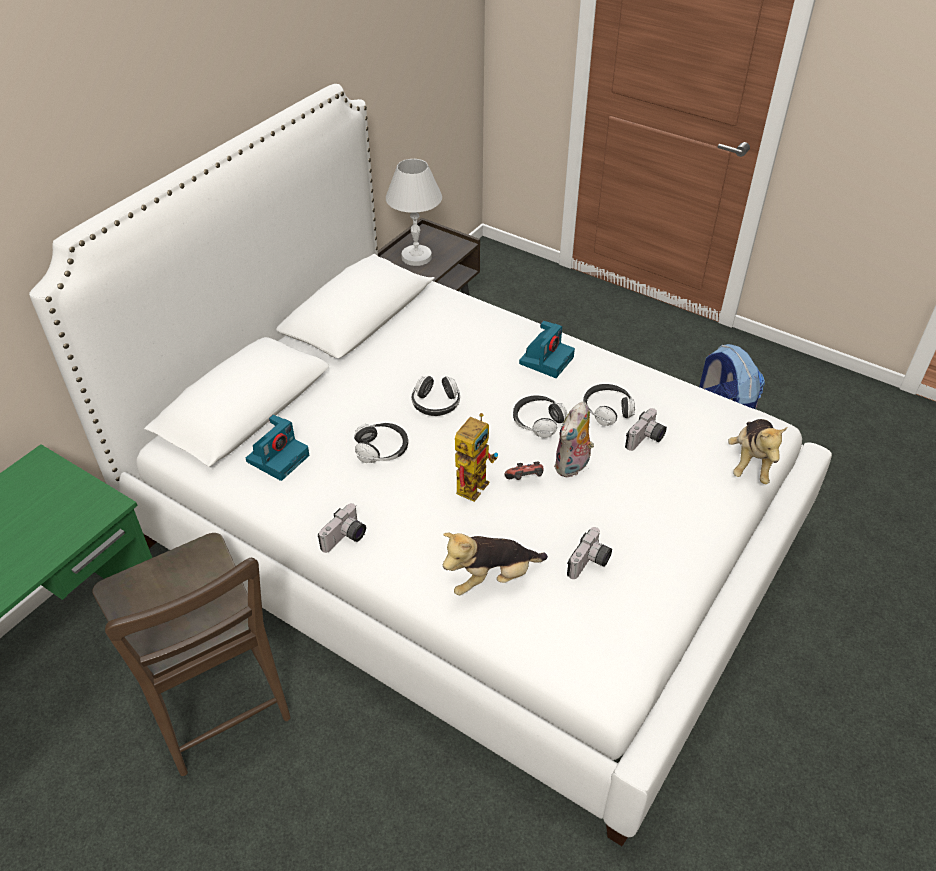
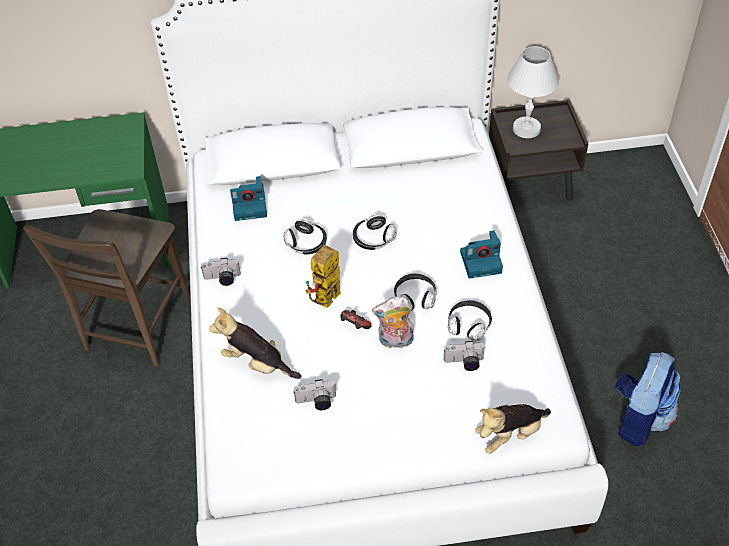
camera: 50 degrees right, 5 degrees up
(473, 481) = (326, 302): toy robot -> toy robot turned 135 degrees clockwise

